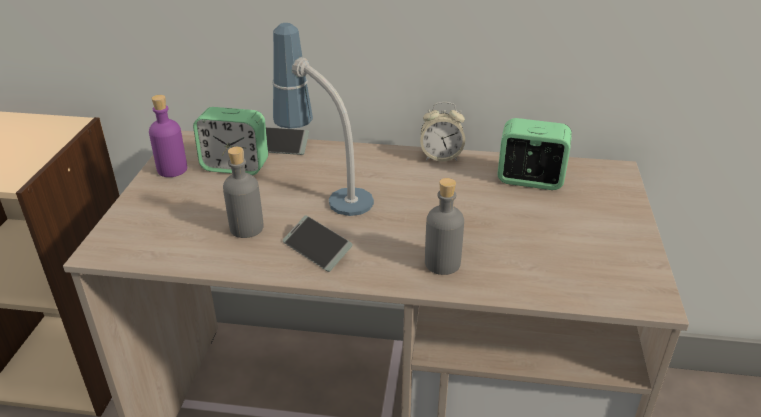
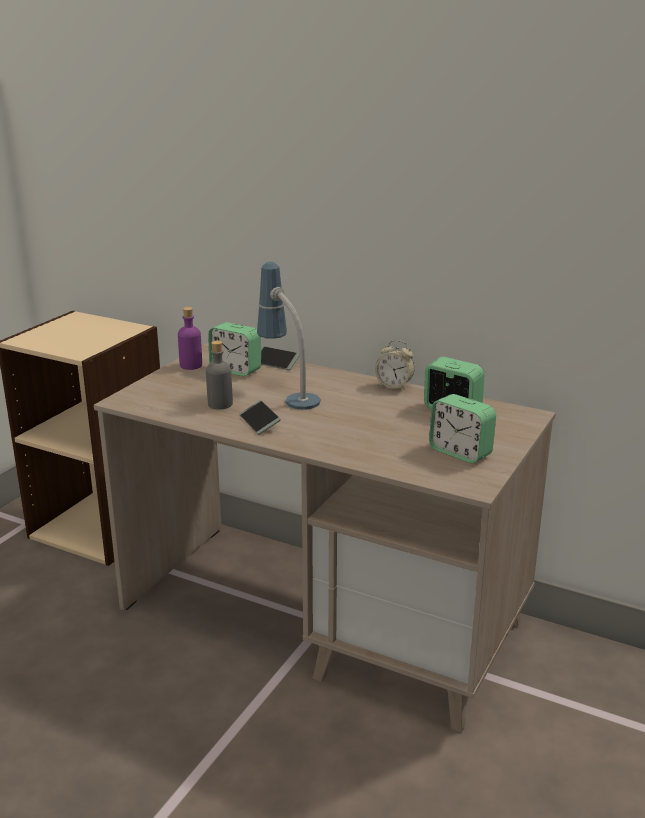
camera: 20 degrees right, 10 degrees down
(442, 263) = (340, 443): grey bottle -> none
(590, 245) = (460, 452): none -> alarm clock

